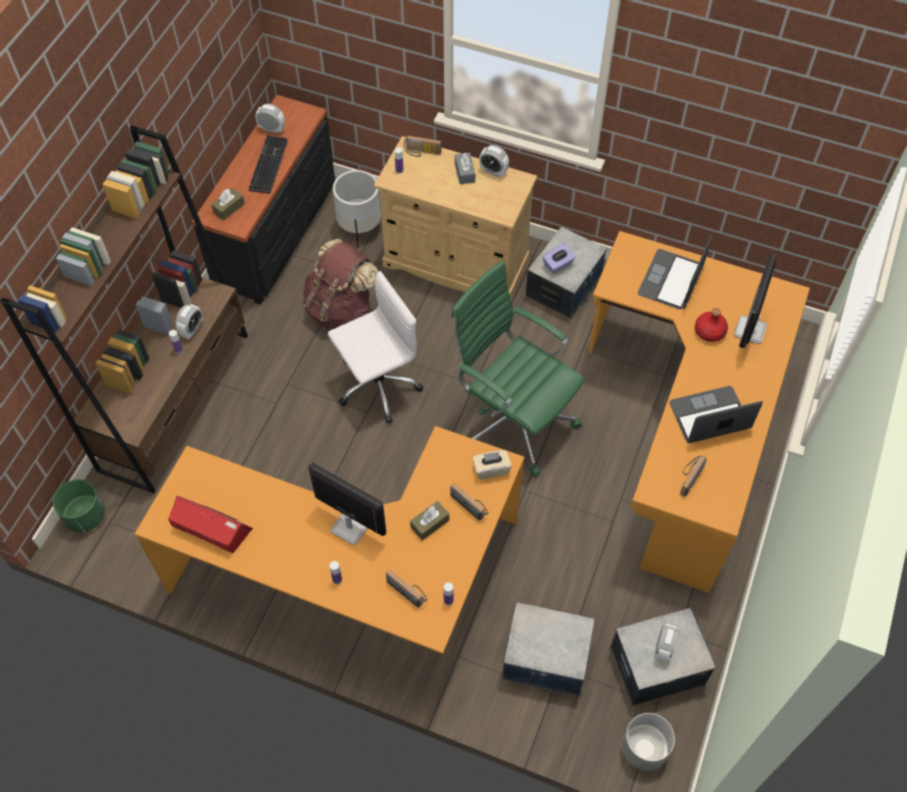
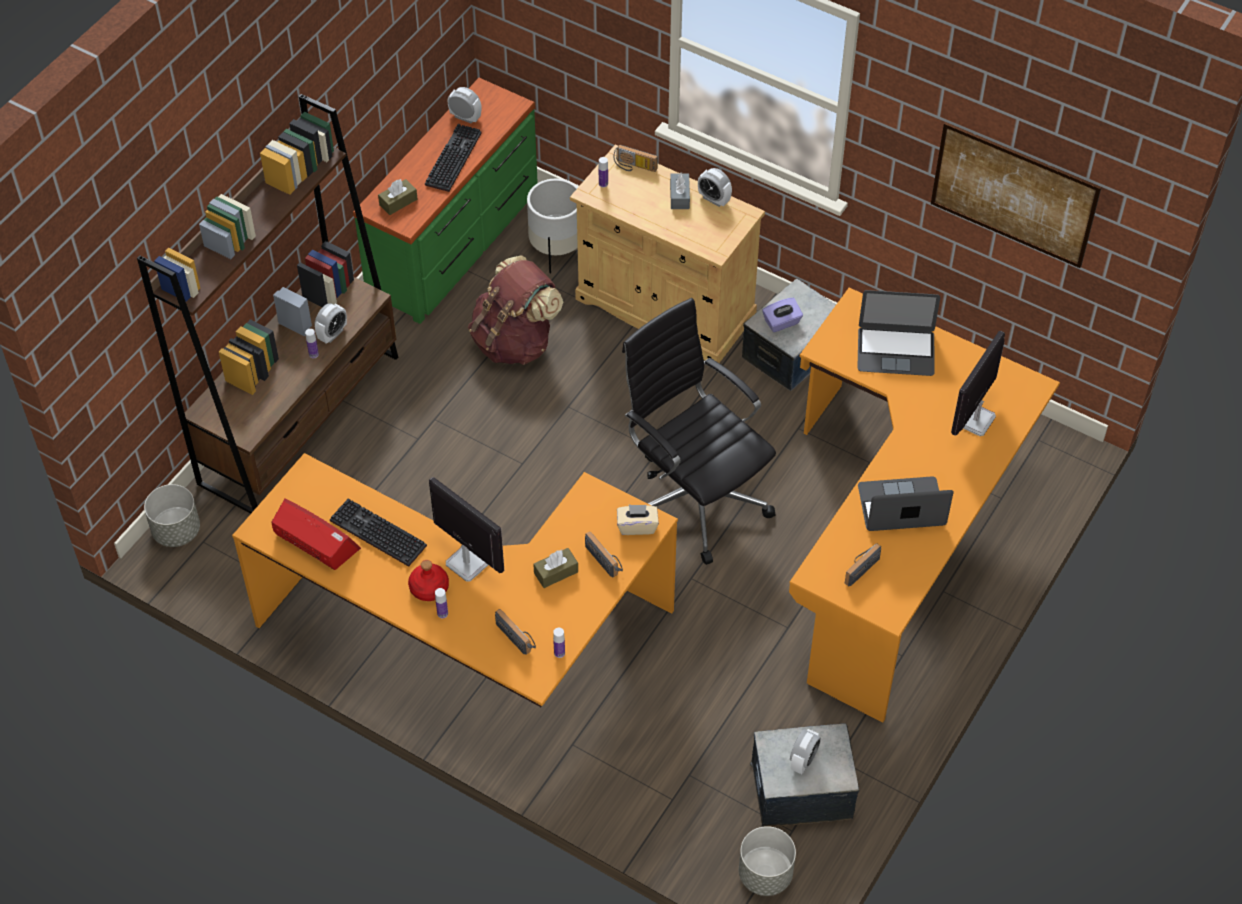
camera: 10 degrees right, 5 degrees down
(85, 516) = (176, 531): green planter -> grey planter
(263, 512) = (375, 534): none -> keyboard
(277, 233) = (456, 243): black dresser -> green dresser
(376, 386) = (539, 436): white office chair -> none
(513, 420) = (695, 497): green office chair -> black office chair
(545, 659) = (673, 763): storage box -> none
(671, 280) = (895, 351): laptop -> laptop turned 120 degrees counterclockwise
(710, 331) = (926, 414): red bottle -> red bottle (429, 588)
(761, 135) = (1013, 195): none -> picture

